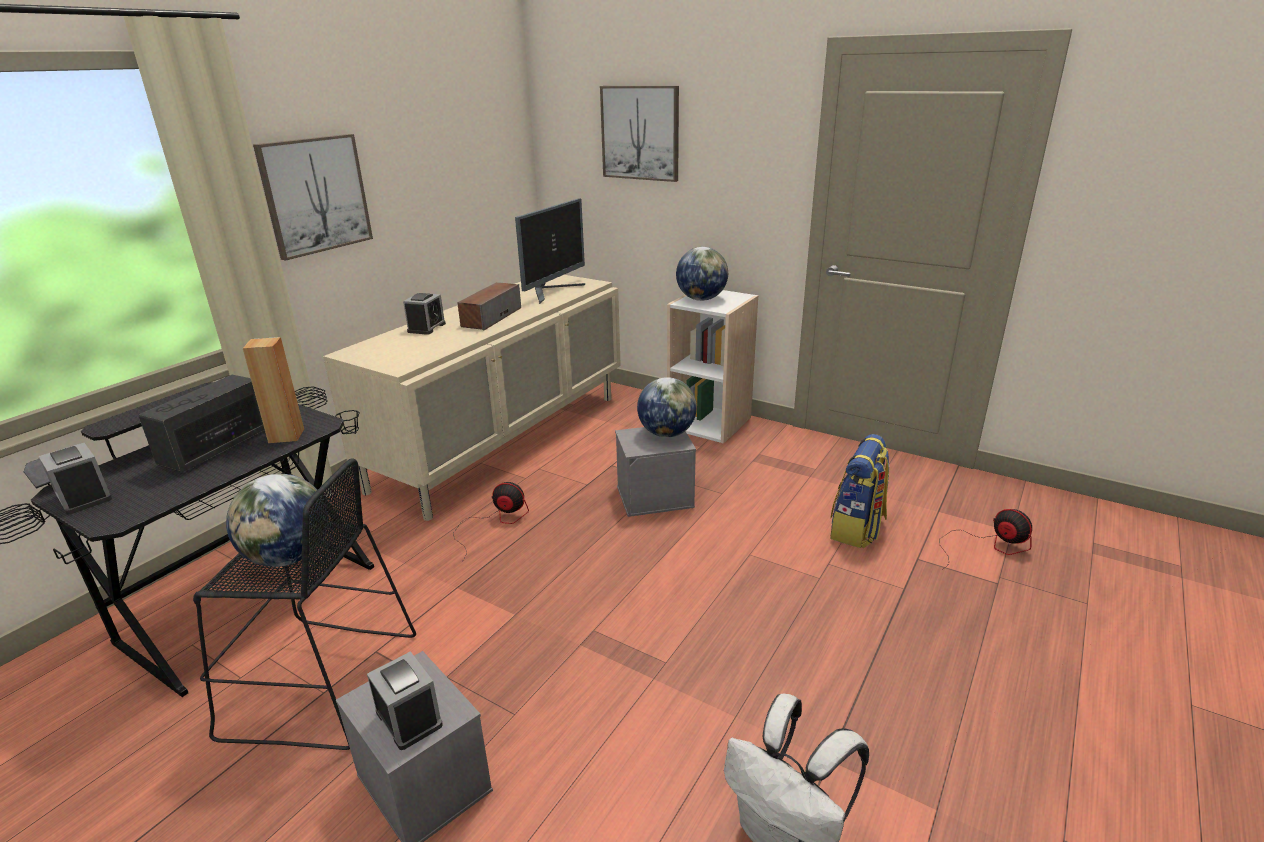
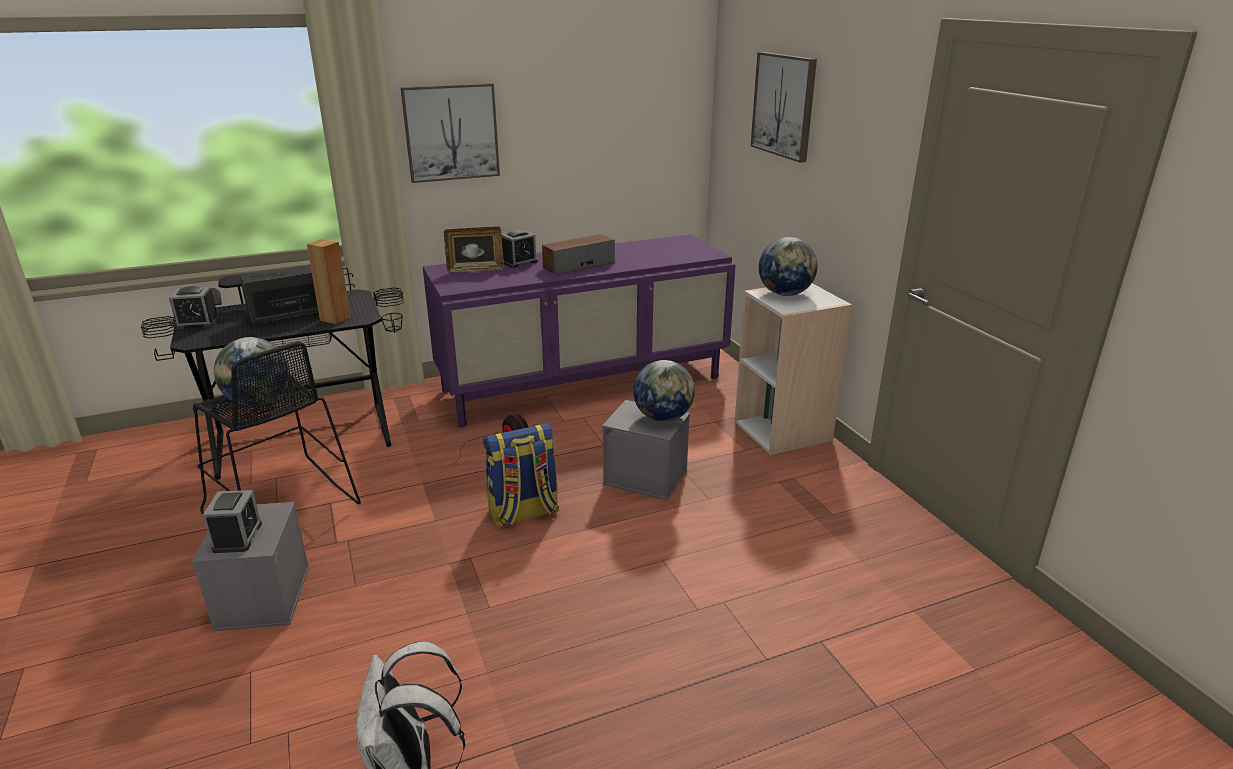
camera: 35 degrees right, 0 degrees up
(84, 497) = (197, 322): alarm clock -> alarm clock turned 90 degrees counterclockwise
(392, 344) = (475, 269): none -> picture frame
(504, 441) = (584, 385): beige cabinet -> purple cabinet
(552, 291) = (664, 254): monitor -> none
(857, 529) = (796, 586): backpack -> backpack (523, 513)
(987, 546) = (920, 669): fan -> none

